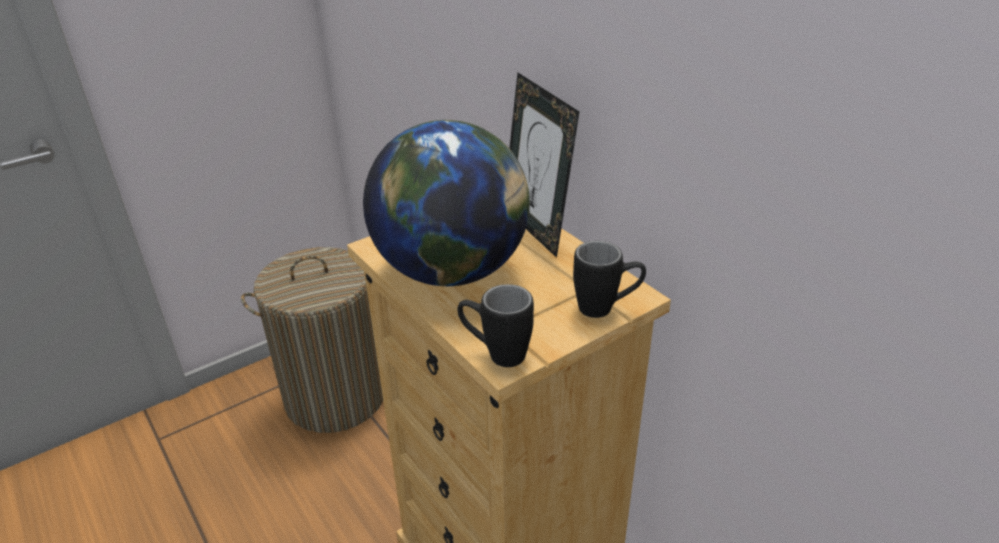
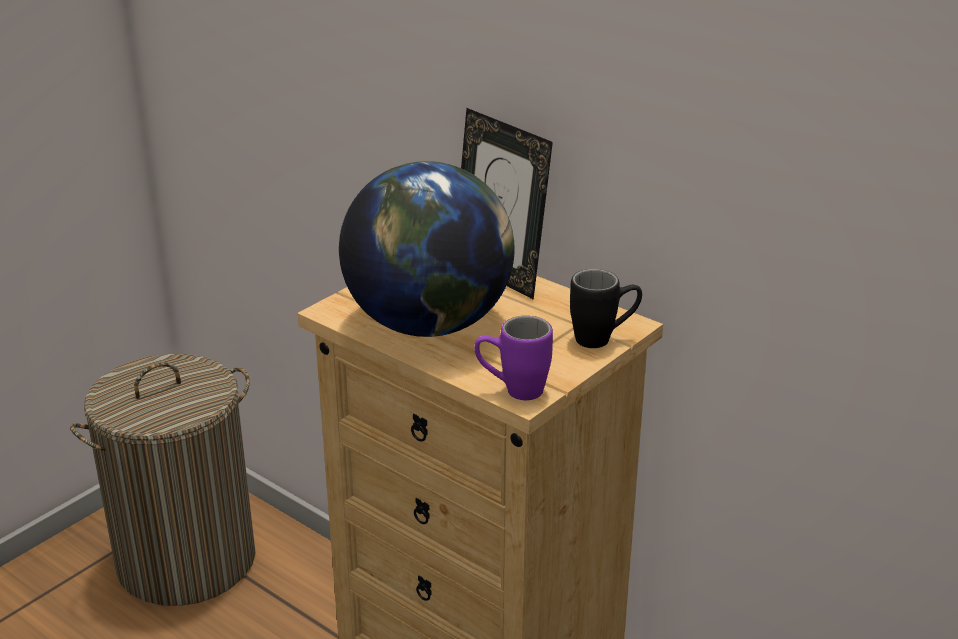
camera: 15 degrees left, 5 degrees down
(496, 354) = (512, 391): black mug -> purple mug

